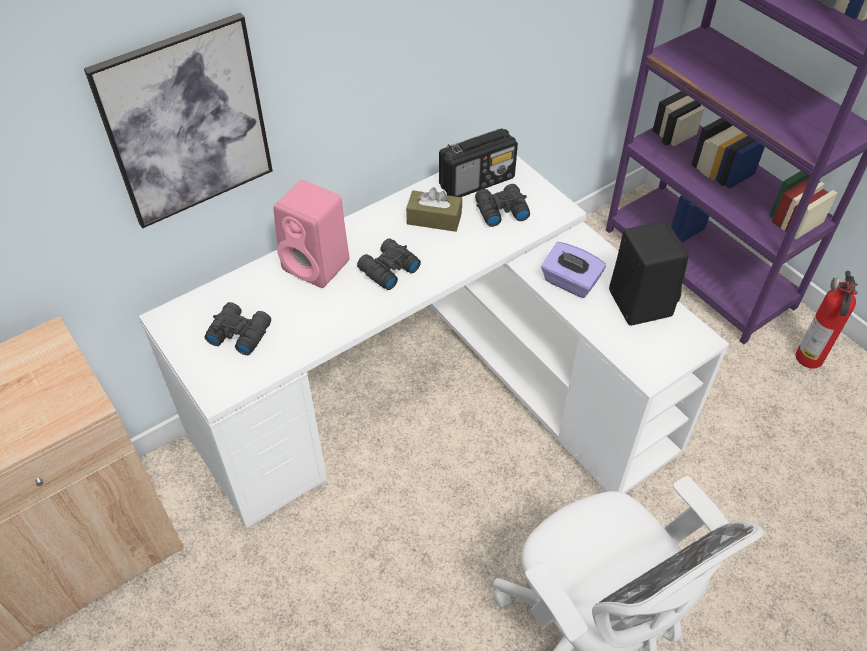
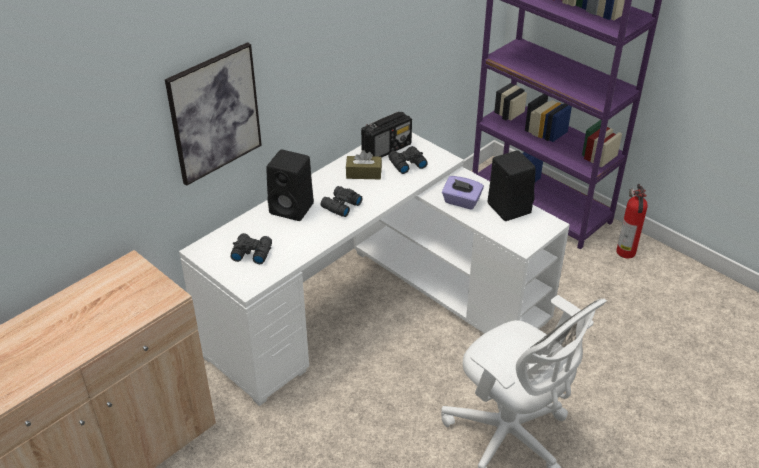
camera: 10 degrees left, 10 degrees down
(318, 265) = (293, 209): pink speaker -> black speaker

